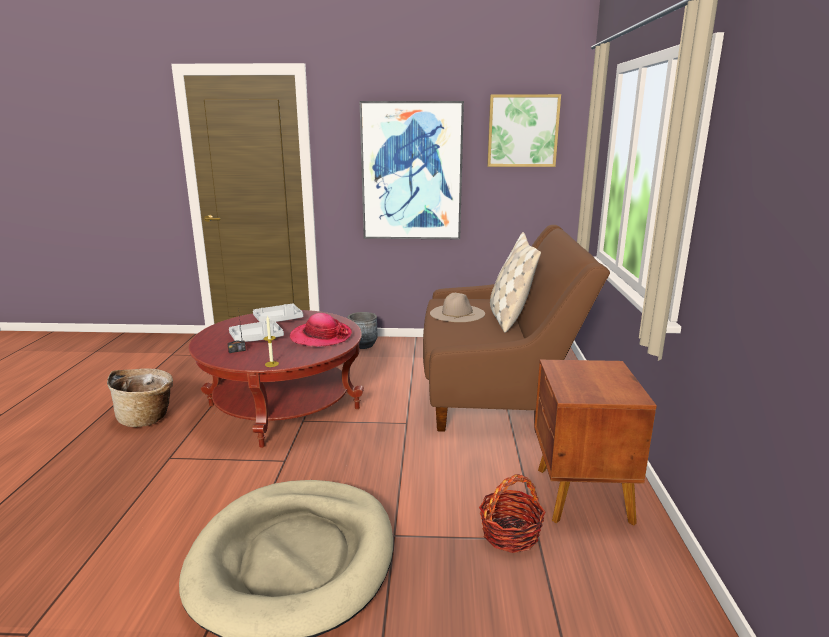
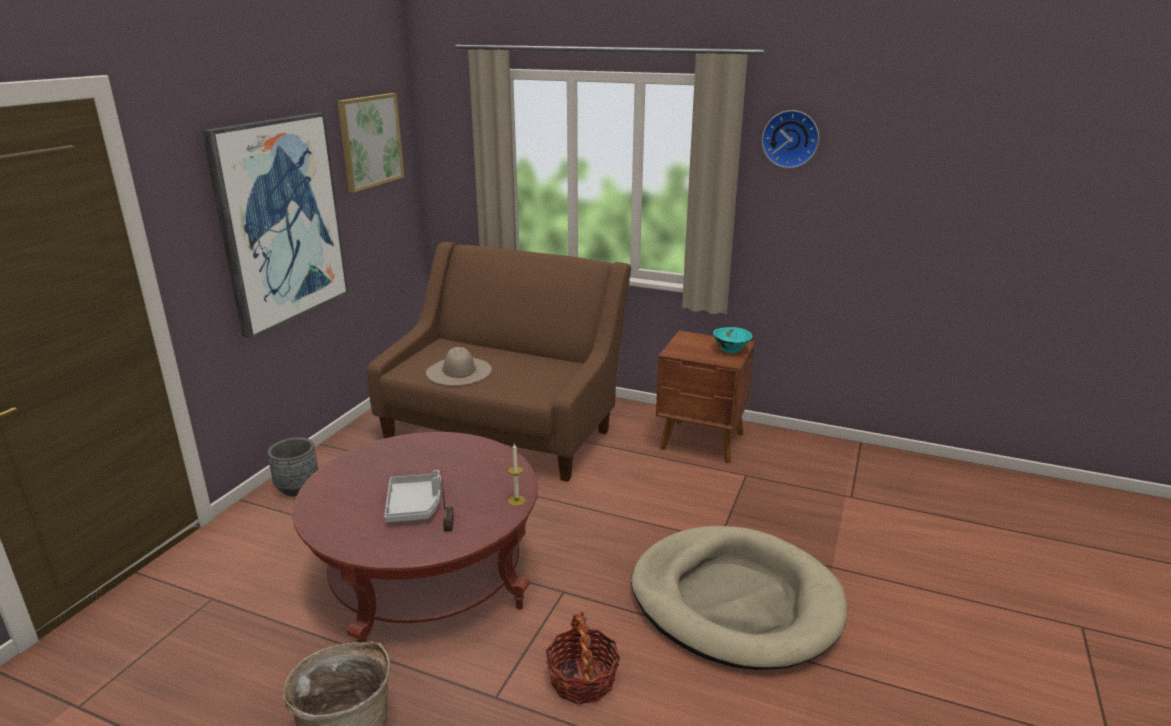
camera: 70 degrees left, 5 degrees up
(279, 320) = (353, 483): grey tray -> none
(321, 337) = (453, 459): hat -> none
(509, 318) = (499, 351): beige pillow -> none
(510, 534) = (736, 484): basket -> basket (582, 679)
(605, 393) = (731, 350): none -> turquoise bowl
(760, 116) = (790, 138): none -> wall clock

